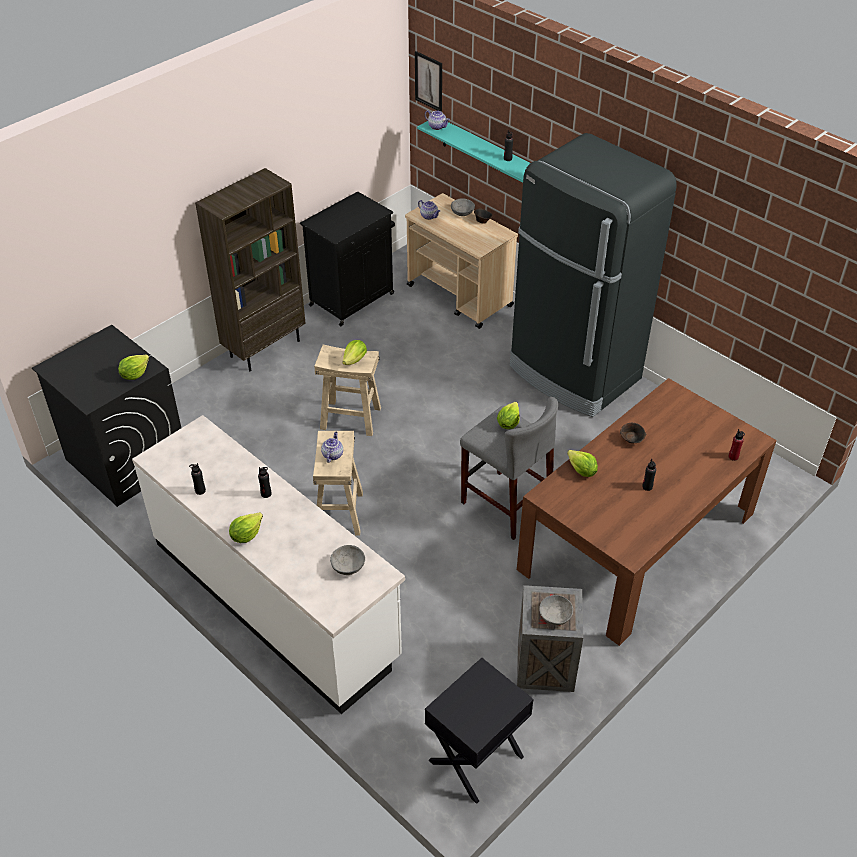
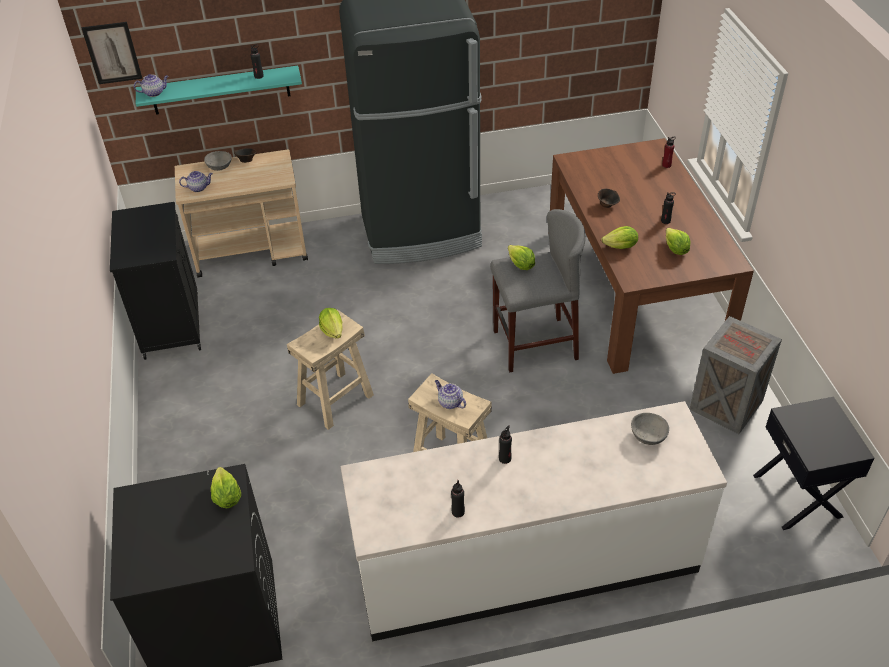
camera: 55 degrees left, 0 degrees up
(246, 535) = (552, 497): lettuce -> lettuce (675, 250)
(265, 348) = (167, 422): brown bookcase -> none
(555, 616) = (749, 344): grey bowl -> none

